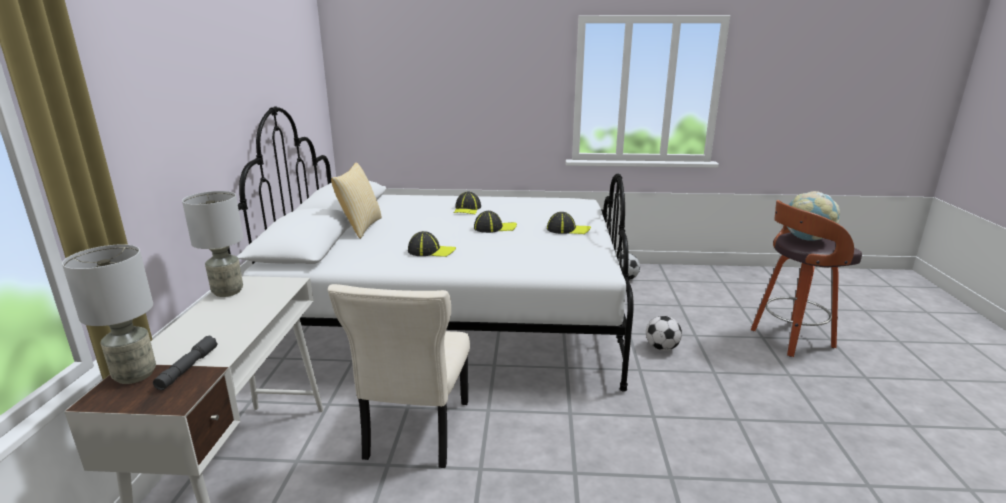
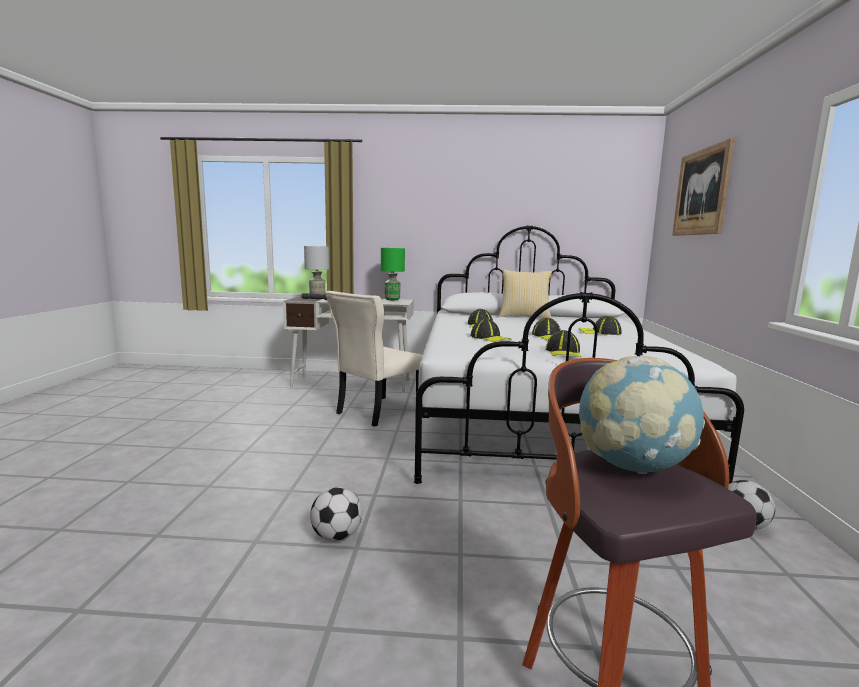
camera: 90 degrees right, 10 degrees down
(228, 291) = (392, 299): grey table lamp -> green table lamp
(415, 432) = (376, 412): beige chair -> beige chair turned 60 degrees counterclockwise
(431, 59) = (701, 192): none -> picture
(510, 250) = (490, 338): none -> cap
(661, 348) = (515, 523): football -> football (336, 536)

